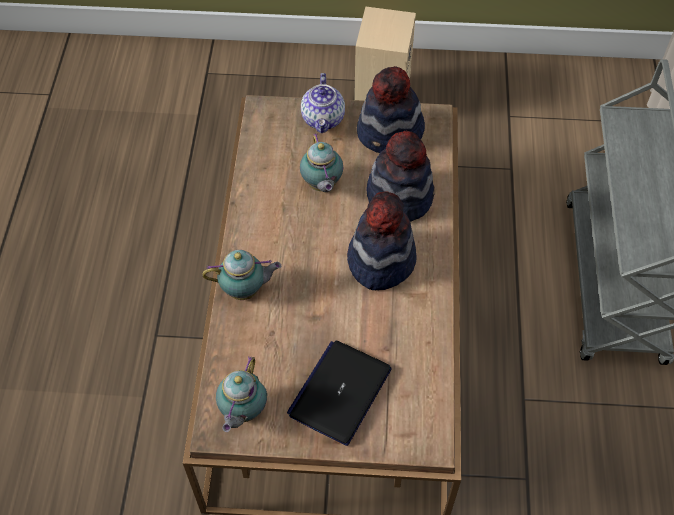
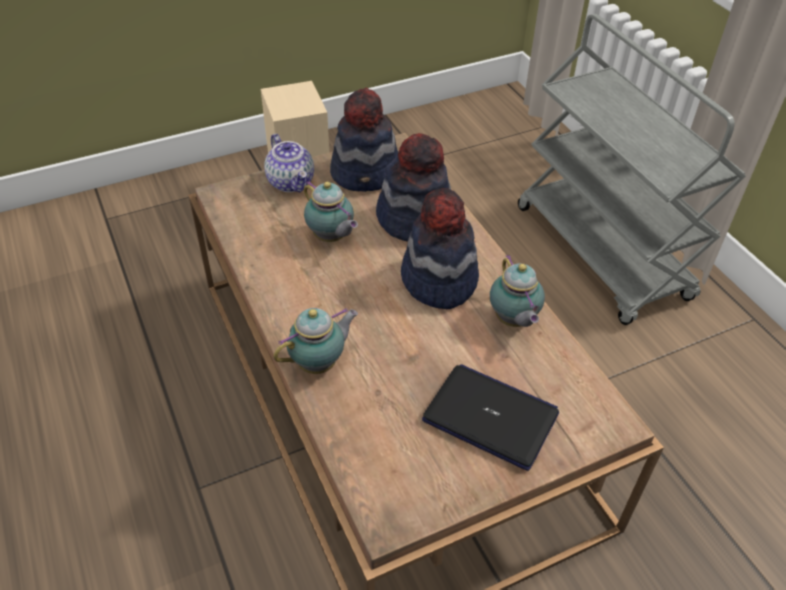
camera: 30 degrees left, 10 degrees down
(242, 412) = (403, 486): teapot -> teapot (513, 321)
(340, 392) = (491, 417): laptop -> laptop turned 120 degrees clockwise

